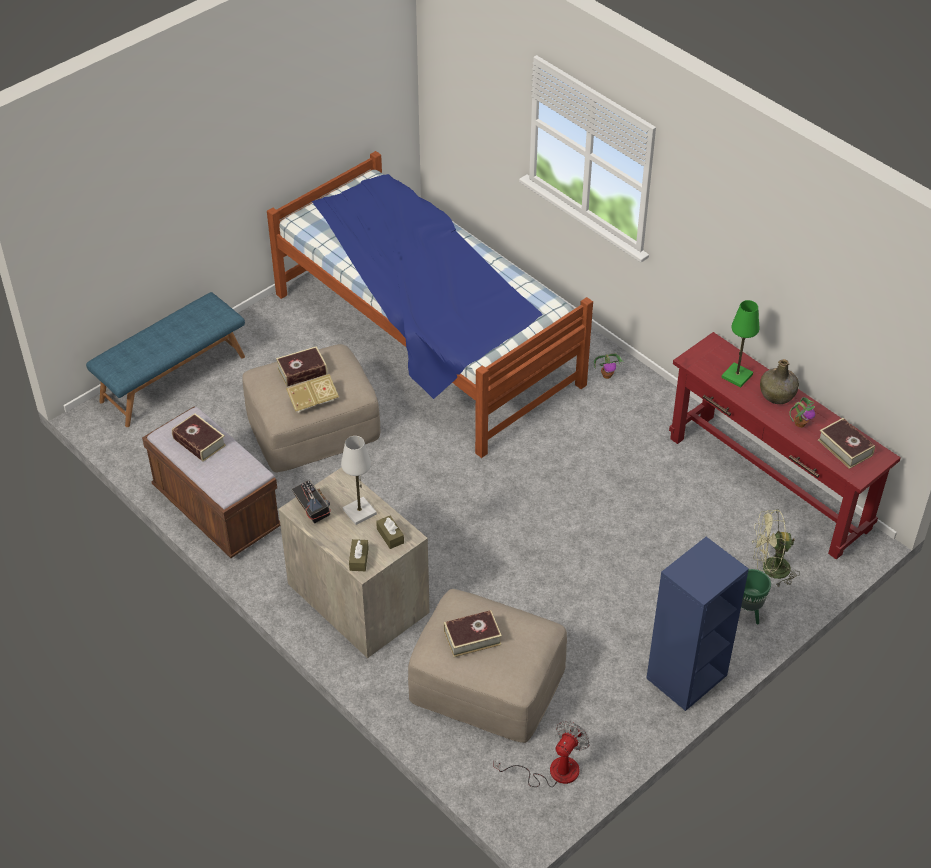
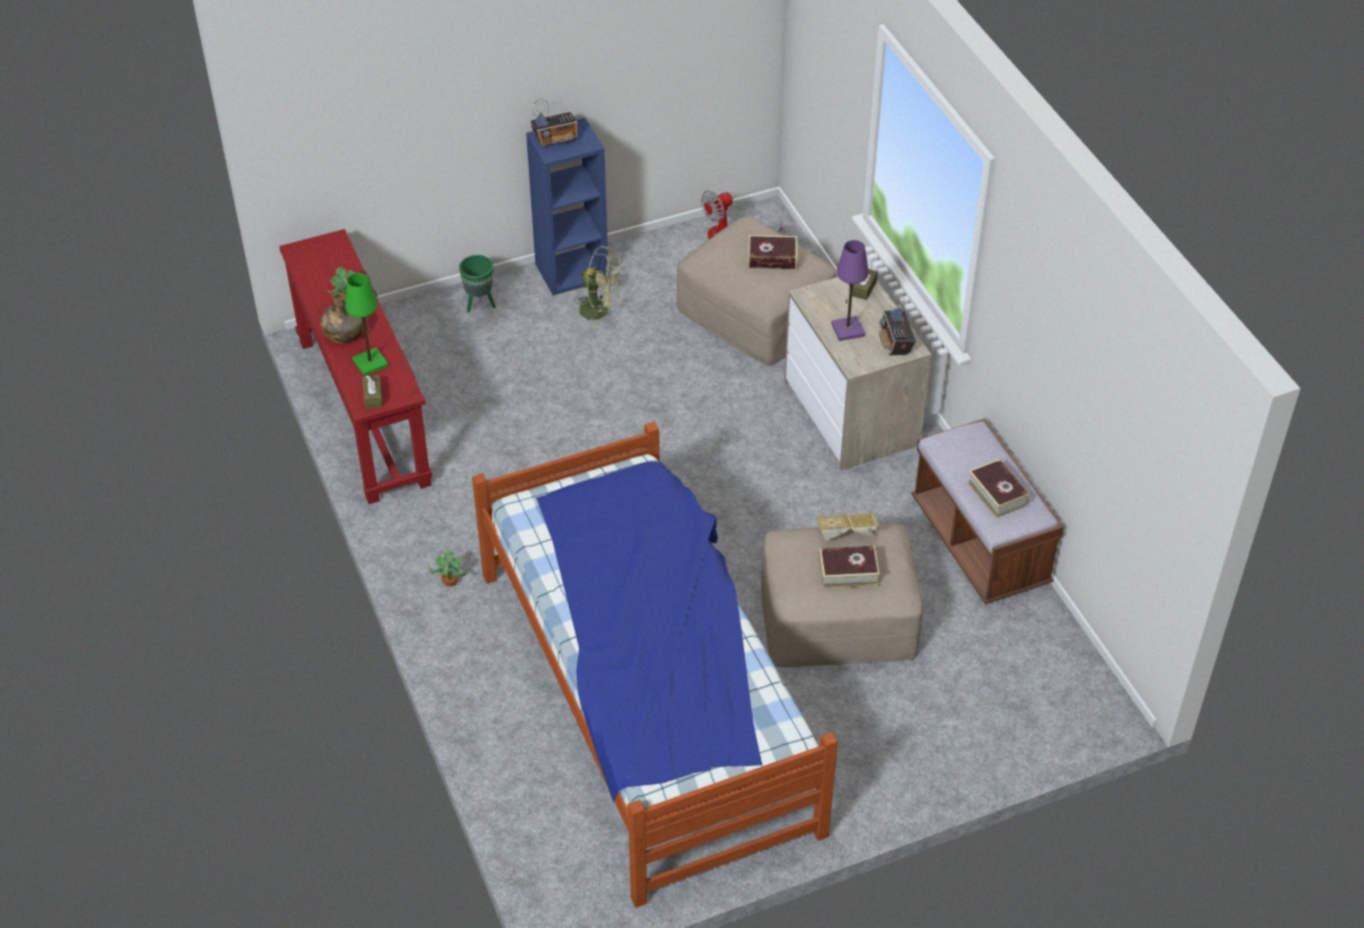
camera: 160 degrees left, 0 degrees up
(172, 378) = (1003, 737): blue bench -> none
(359, 512) = (847, 330): white table lamp -> purple table lamp
(390, 536) = (825, 301): brown tissue box -> brown tissue box (373, 397)
(713, 567) = (556, 139): none -> radio
(769, 569) = (429, 334): green fan -> green fan (600, 311)
(845, 447) = (324, 267): book -> none

